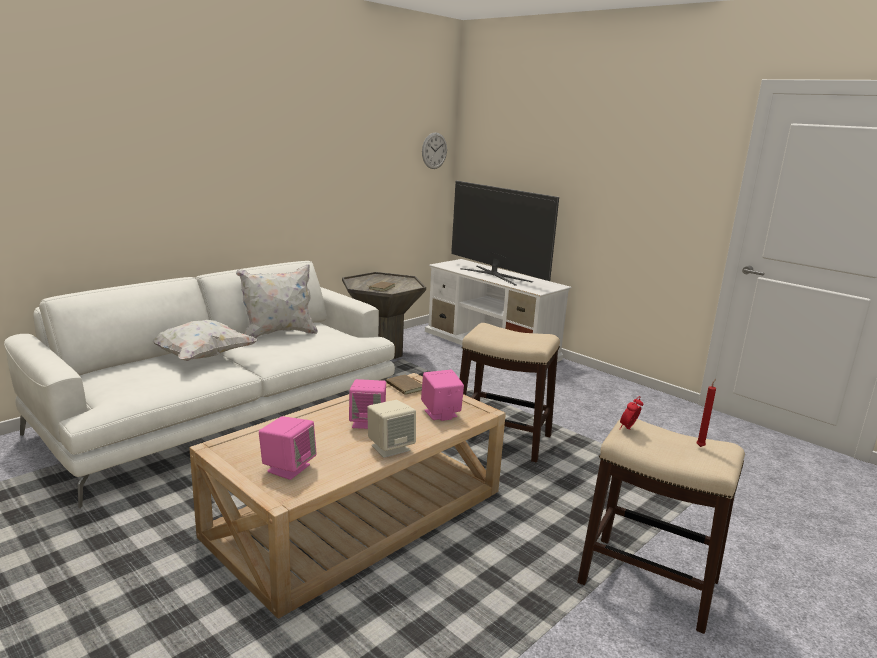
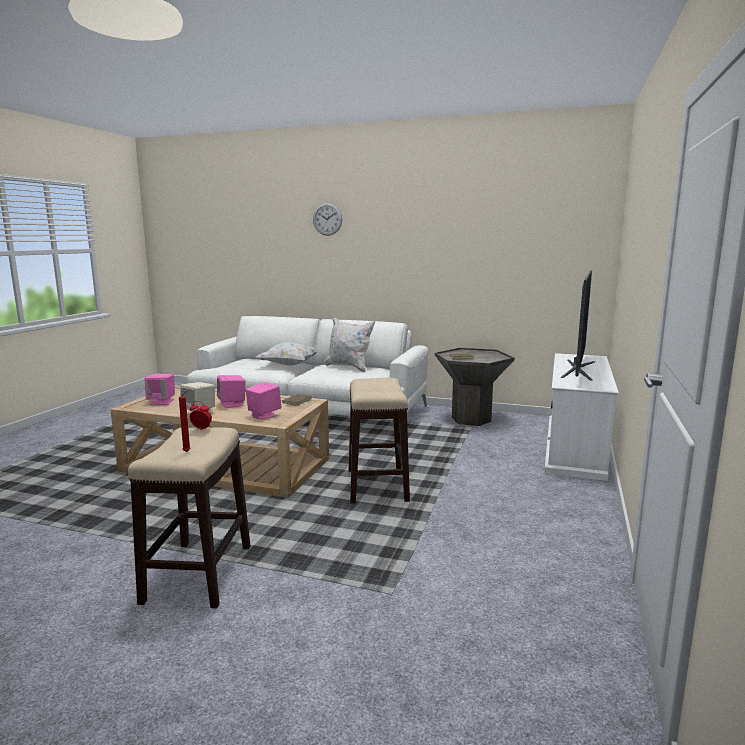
camera: 65 degrees right, 5 degrees down
(434, 150) = (584, 241): wall clock -> wall clock (327, 219)

